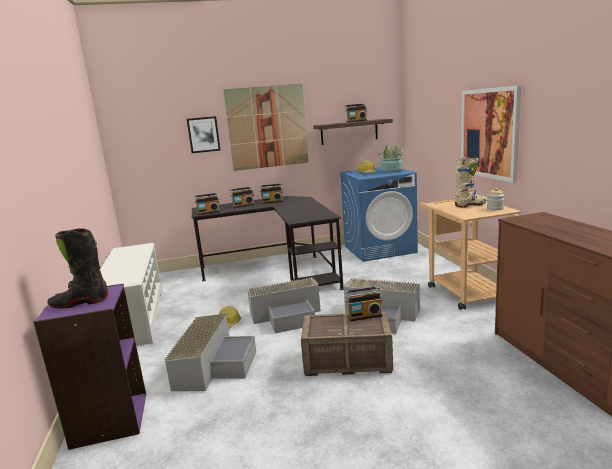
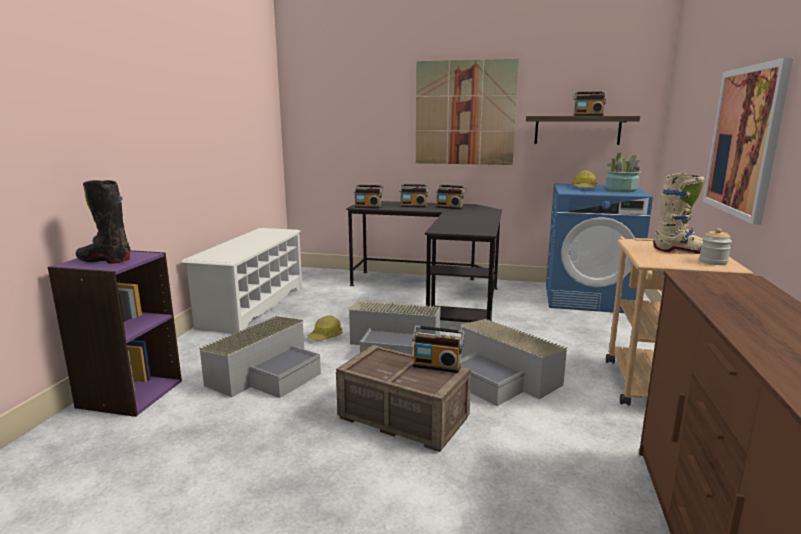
camera: 25 degrees right, 0 degrees up
(203, 134) = (387, 115): picture -> none

